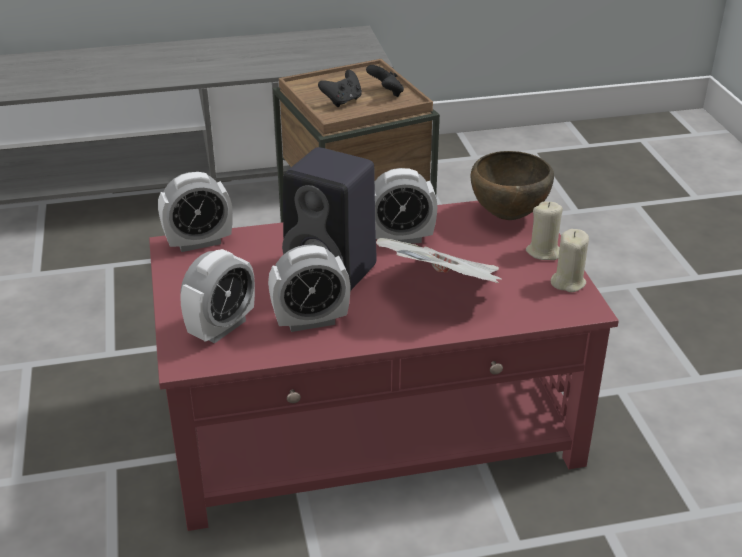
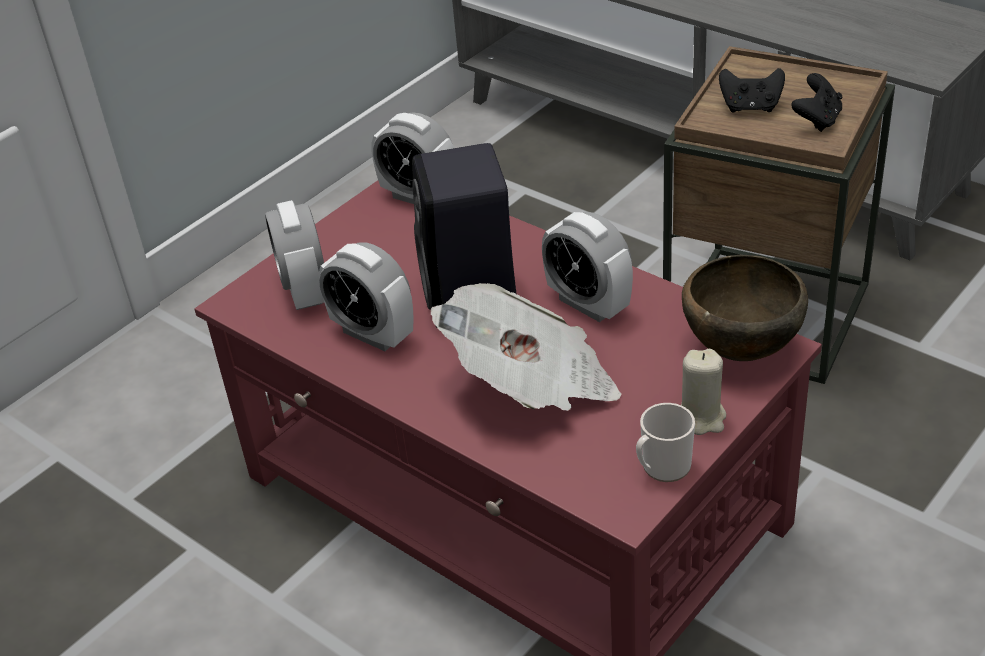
camera: 55 degrees right, 5 degrees up
(222, 327) = (305, 291): alarm clock -> alarm clock turned 75 degrees clockwise
(568, 282) = (662, 468): beige candle -> mug

